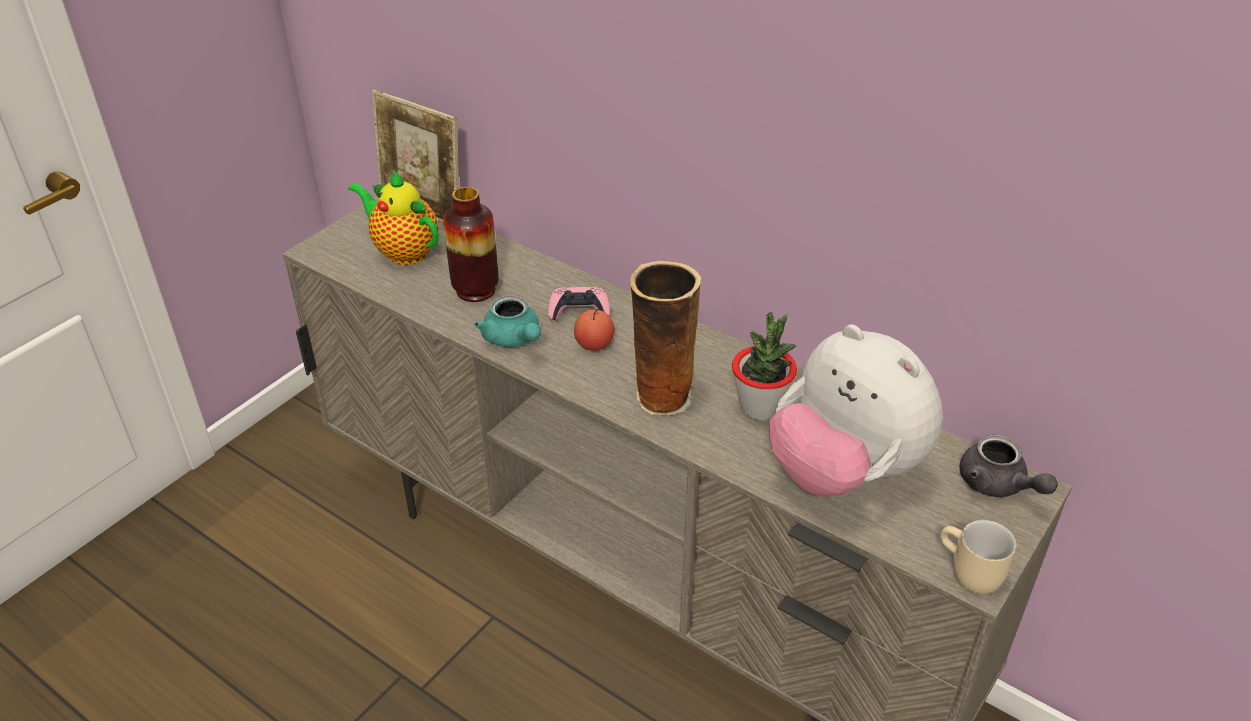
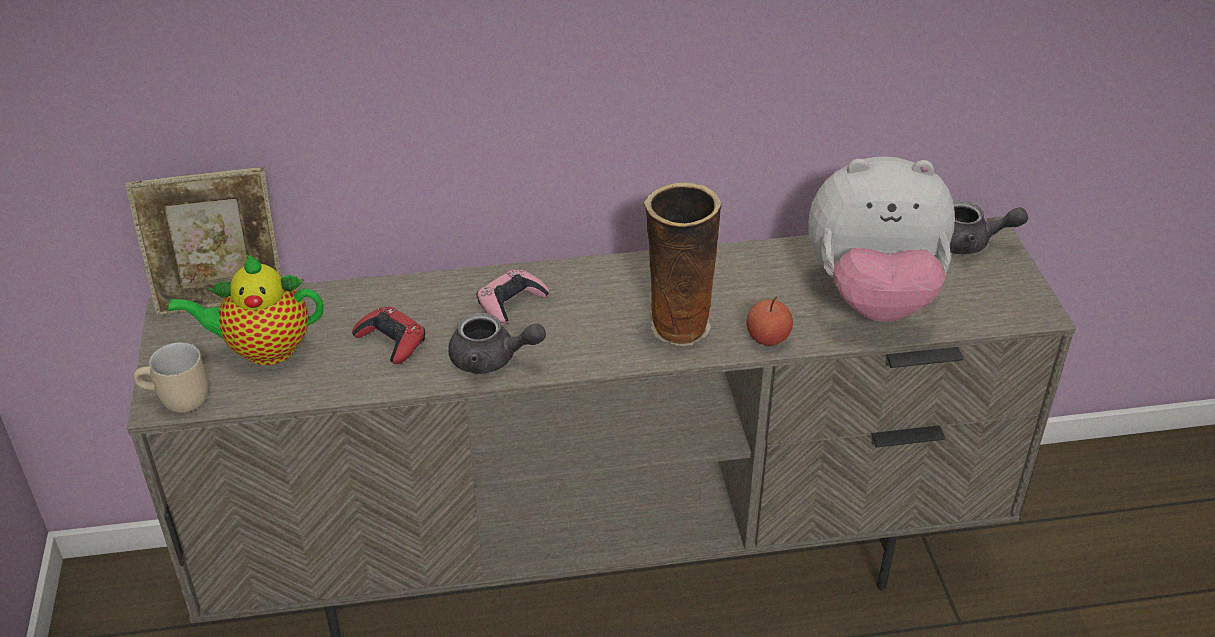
camera: 45 degrees left, 0 degrees up
(475, 290) = (391, 340): vase -> red game controller
(514, 339) = (492, 359): turquoise teapot -> grey teapot
(594, 344) = (565, 321): apple -> apple (768, 338)
(760, 407) = (757, 289): potted plant -> none
(967, 574) = (1028, 312): beige mug -> beige mug (176, 401)

